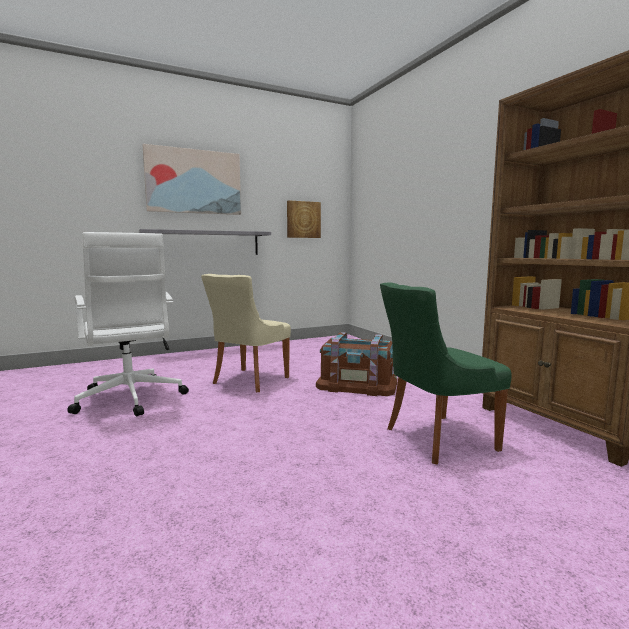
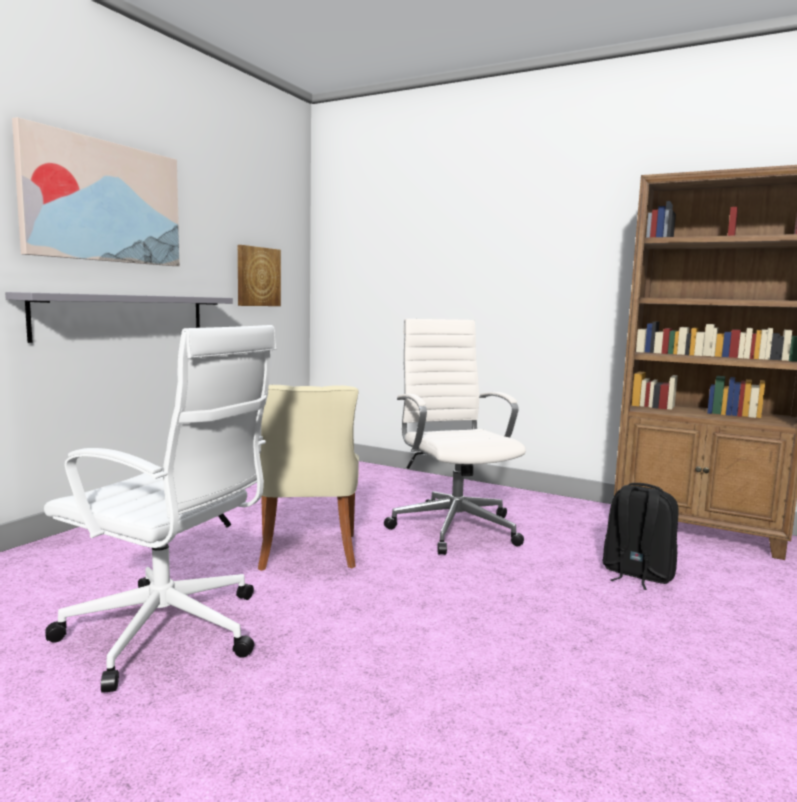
camera: 35 degrees left, 0 degrees up
(357, 384) = (454, 527): brown storage box -> white office chair
(436, 439) = (636, 574): green chair -> black backpack

